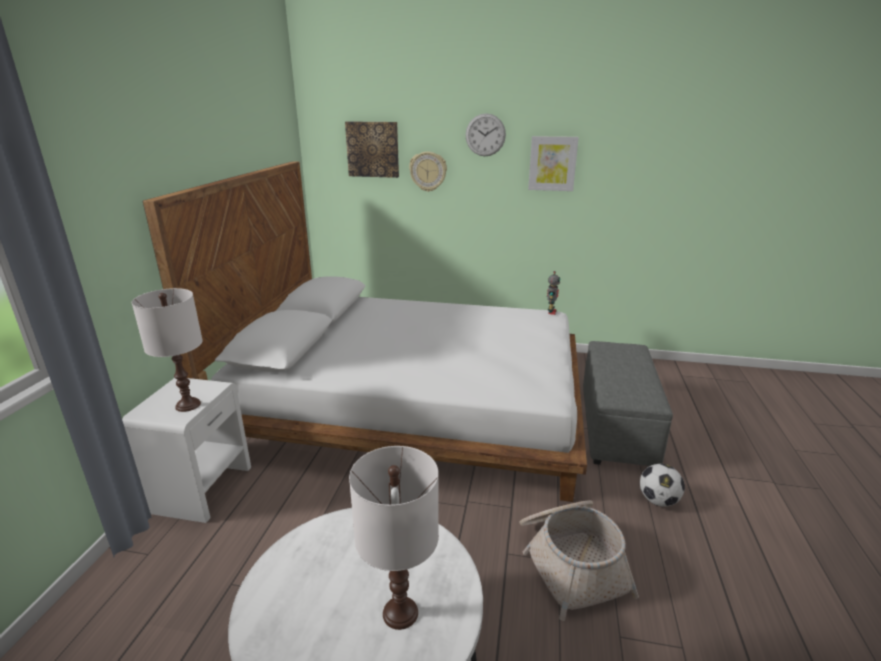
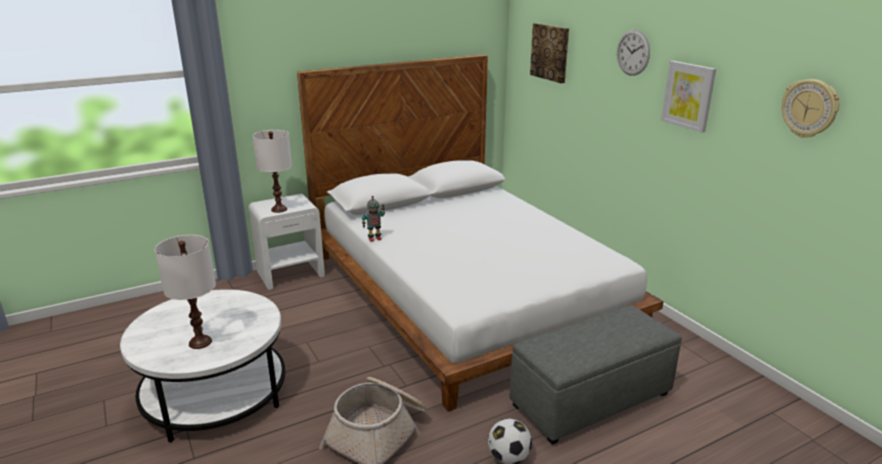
camera: 50 degrees right, 0 degrees up
(428, 171) = (585, 82): wall clock -> wall clock (809, 108)
(551, 312) = (624, 261): toy robot -> toy robot (374, 238)

